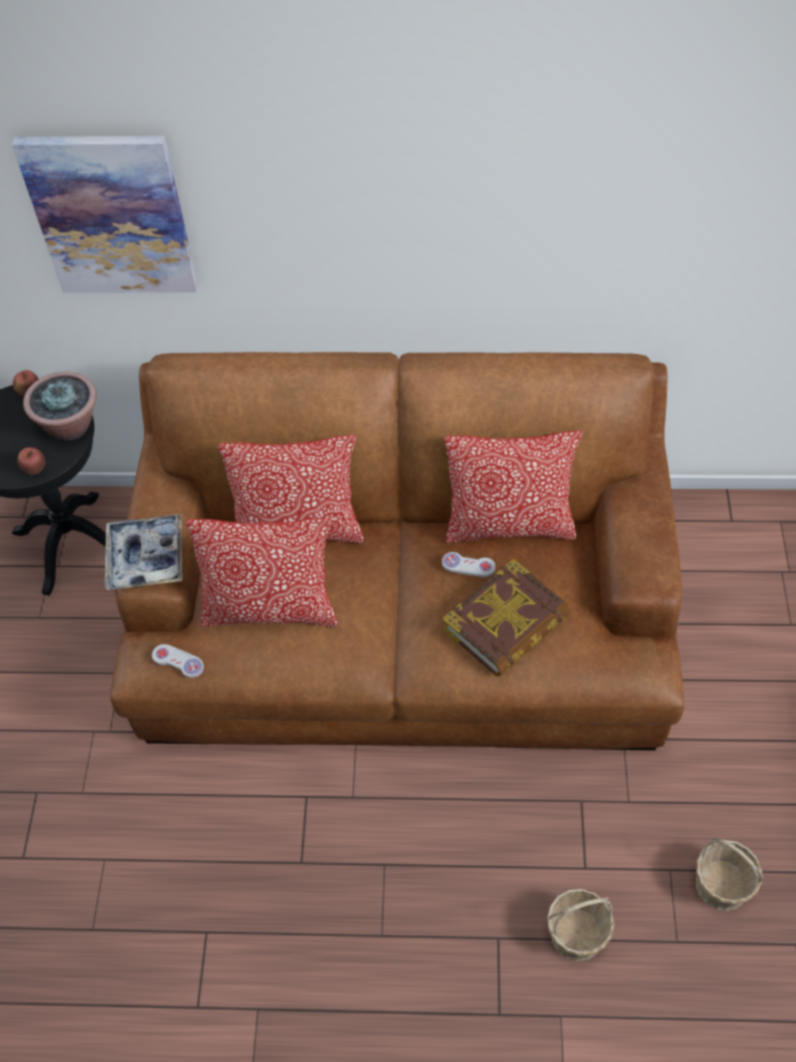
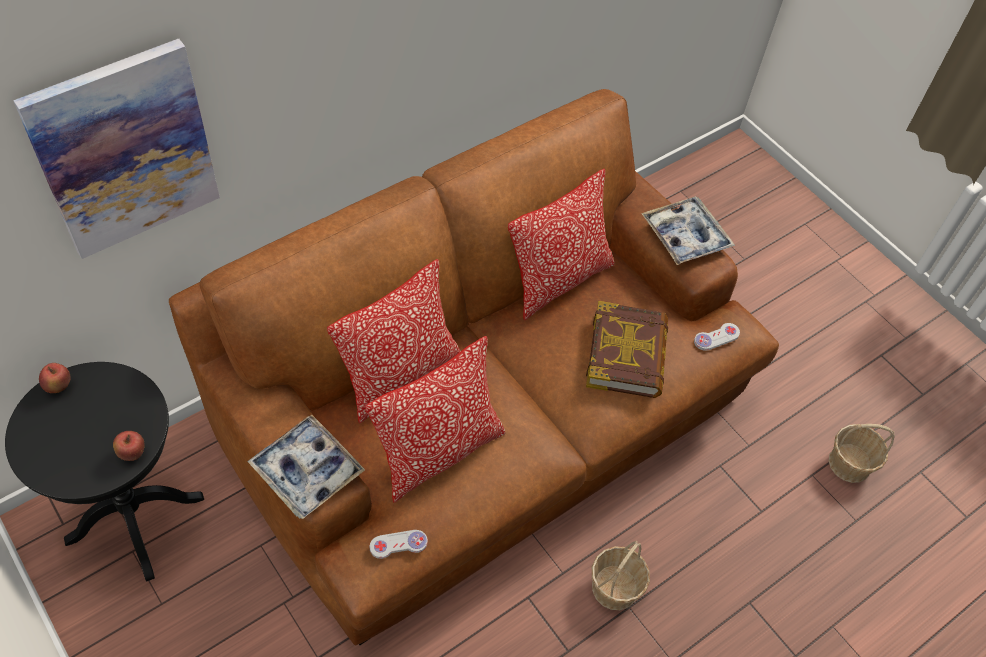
camera: 45 degrees left, 0 degrees up
(70, 426) = (131, 394): potted plant -> none
(468, 565) = (560, 327): white game controller -> white game controller (716, 337)
(577, 934) = (795, 561): basket -> basket (615, 587)
(650, 544) = (685, 236): none -> tray

